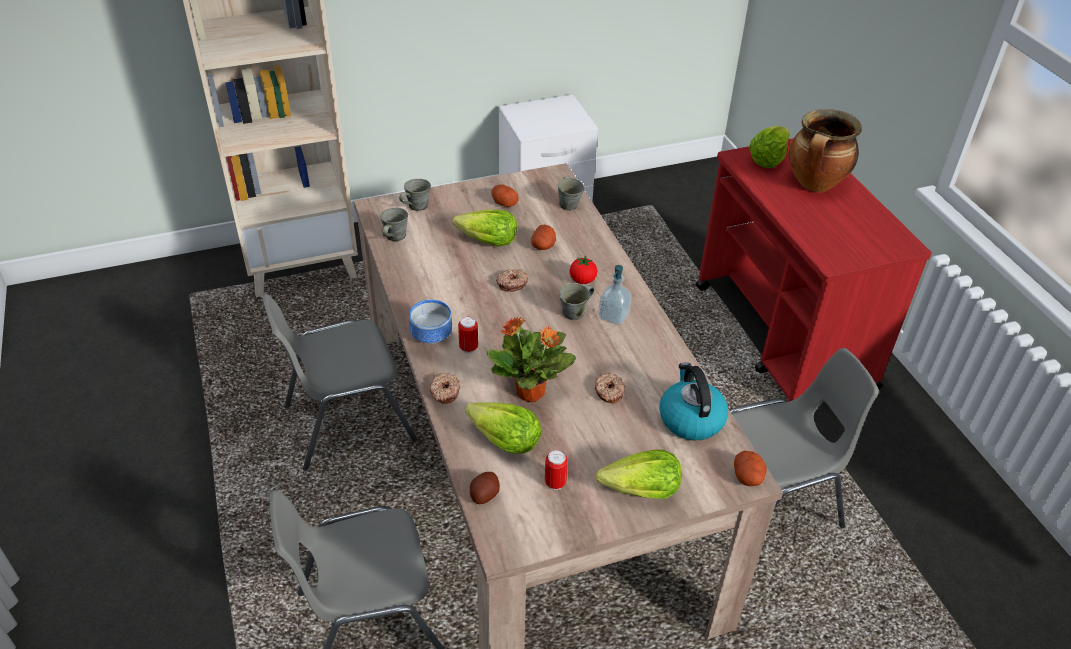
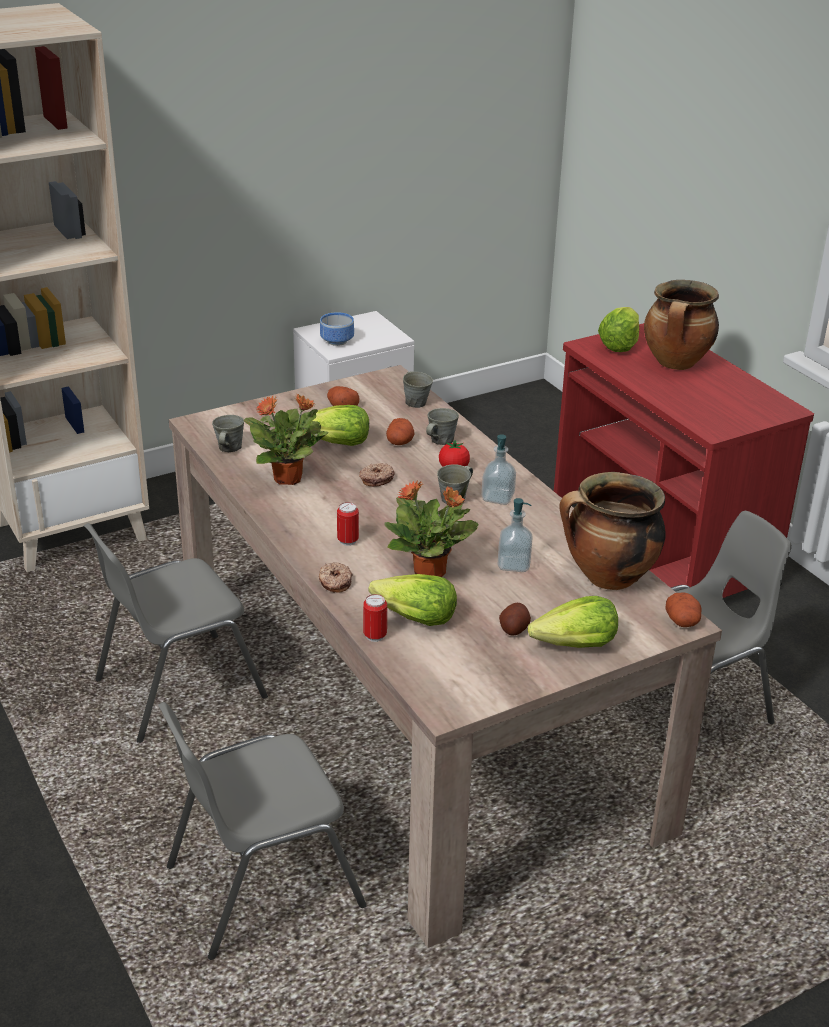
camera: 10 degrees left, 10 degrees down
(417, 206) = (244, 418): grey mug -> grey mug (440, 441)
(429, 335) = (300, 534): bowl -> bowl (335, 341)
(437, 274) = (289, 478): none -> potted plant
(484, 494) = (409, 667): potato -> potato (513, 629)
(555, 483) = (482, 648): can -> can (375, 636)
(608, 392) = (513, 564): donut -> soap dispenser
(690, 419) = (608, 578): kettle -> cooking pot

